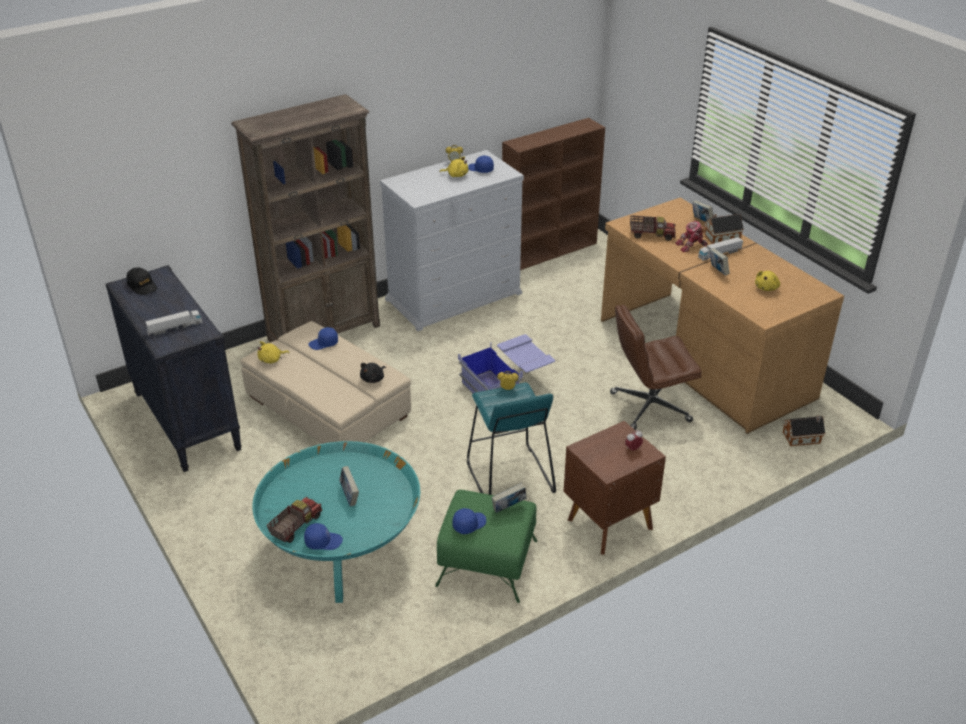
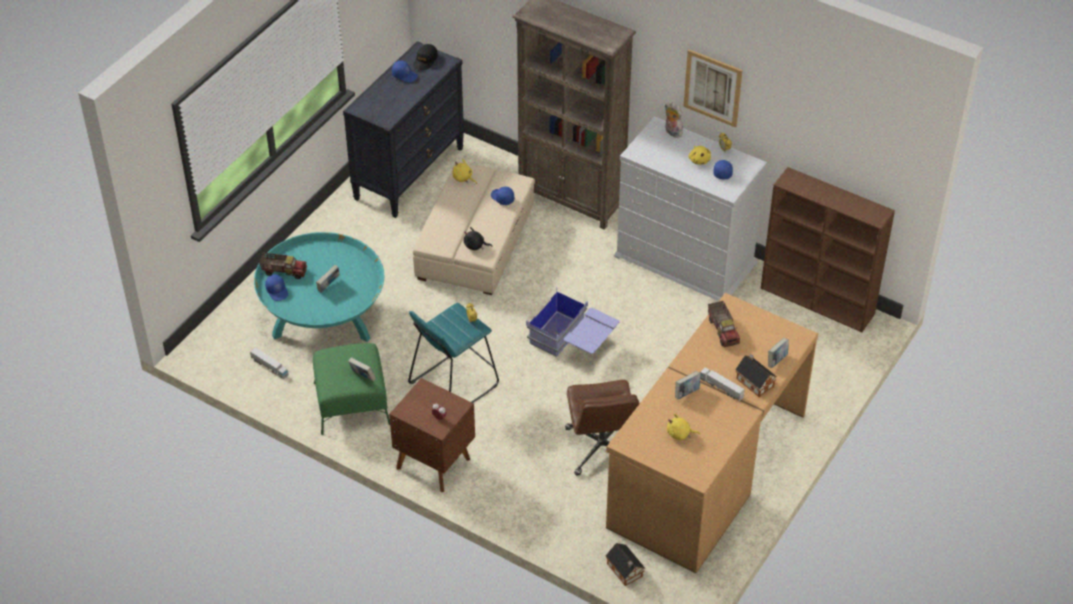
camera: 65 degrees right, 10 degrees up
(175, 328) = (384, 102): toy truck -> toy truck (269, 367)
(409, 177) = (672, 132): none -> plush toy
(423, 110) = (713, 88): none -> picture
(469, 524) = (334, 360): blue cap -> blue cap (405, 75)
(649, 407) = (602, 449): brown office chair -> brown office chair turned 150 degrees counterclockwise
(691, 246) = (721, 364): toy robot -> none

